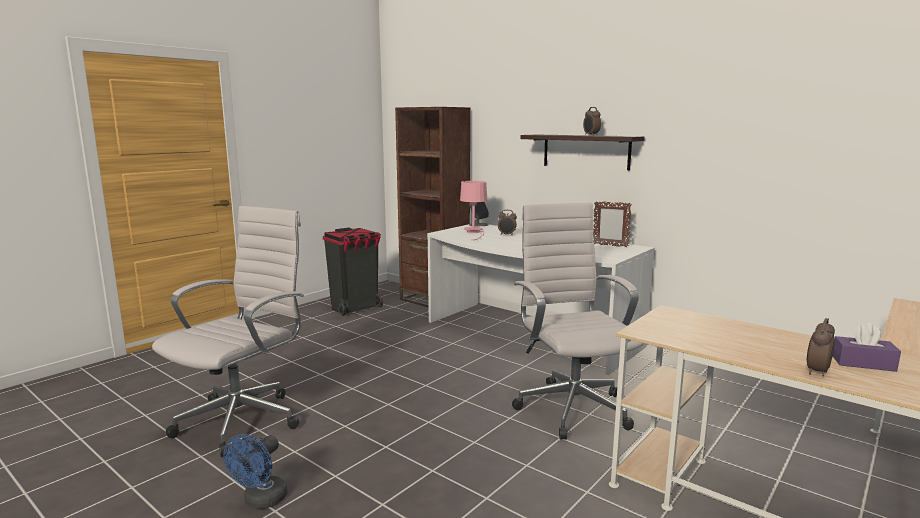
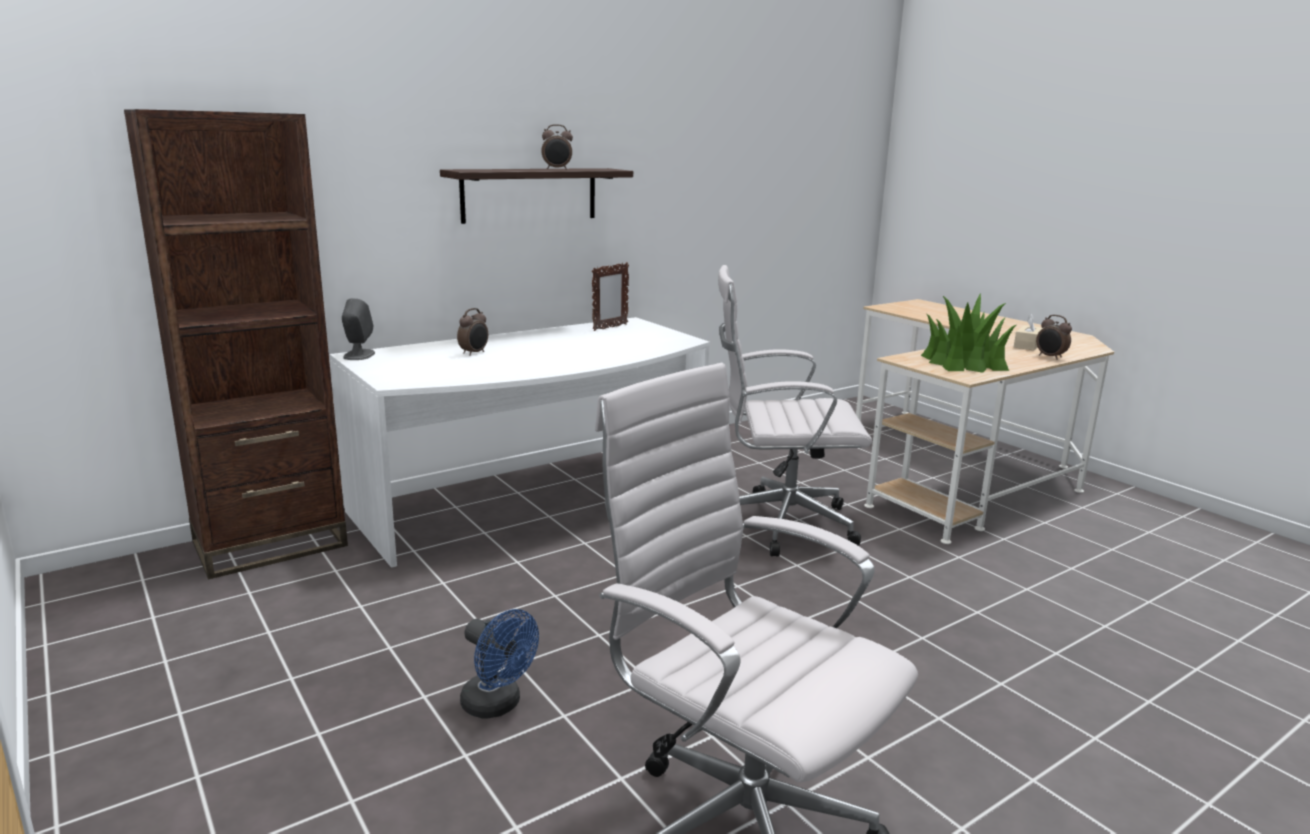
camera: 75 degrees left, 5 degrees up
(261, 501) = (1012, 794): blue fan -> blue fan (498, 705)
(355, 308) = (194, 641): black trash can -> none
(474, 232) = (426, 365): pink table lamp -> none
(701, 332) = (965, 362): none -> potted plant
(863, 363) = (1027, 345): purple tissue box -> beige tissue box

